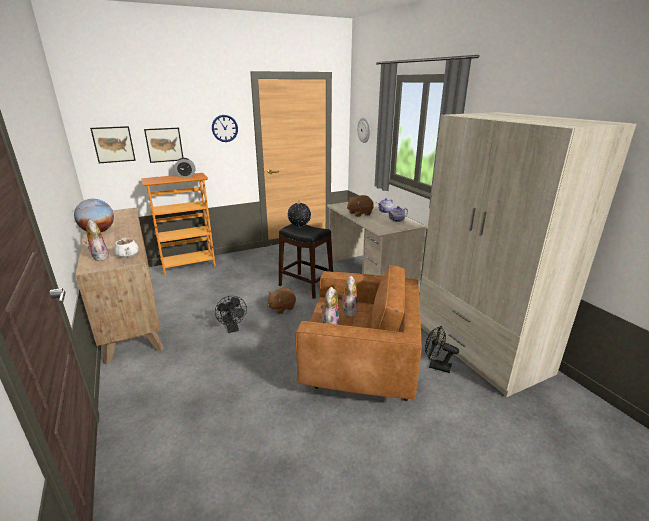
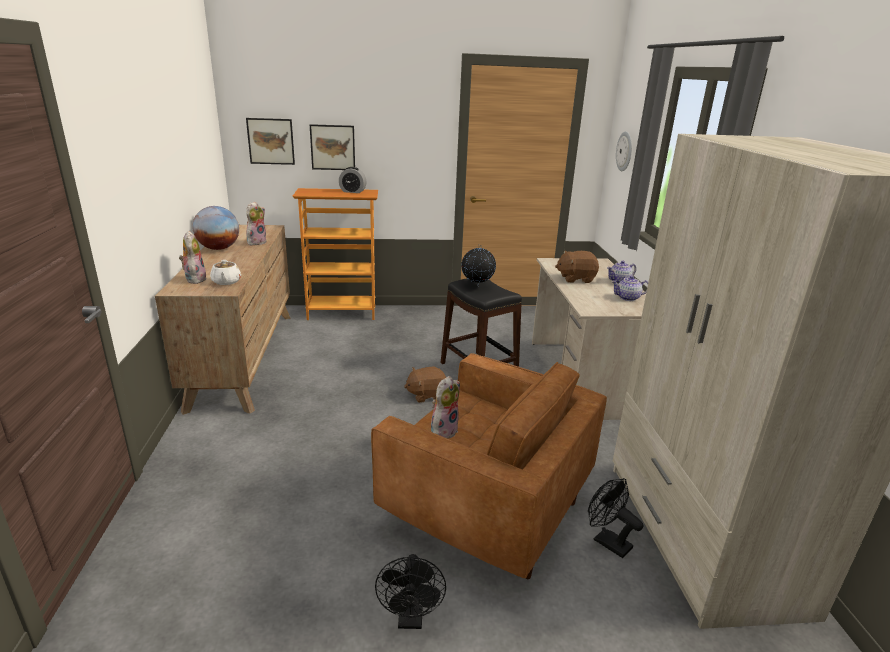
camera: 20 degrees right, 0 degrees up
(224, 128) = (415, 132): wall clock -> none
(233, 329) = (348, 408): black fan -> black fan (411, 618)
(349, 311) = (484, 419): plush toy -> plush toy (256, 242)

